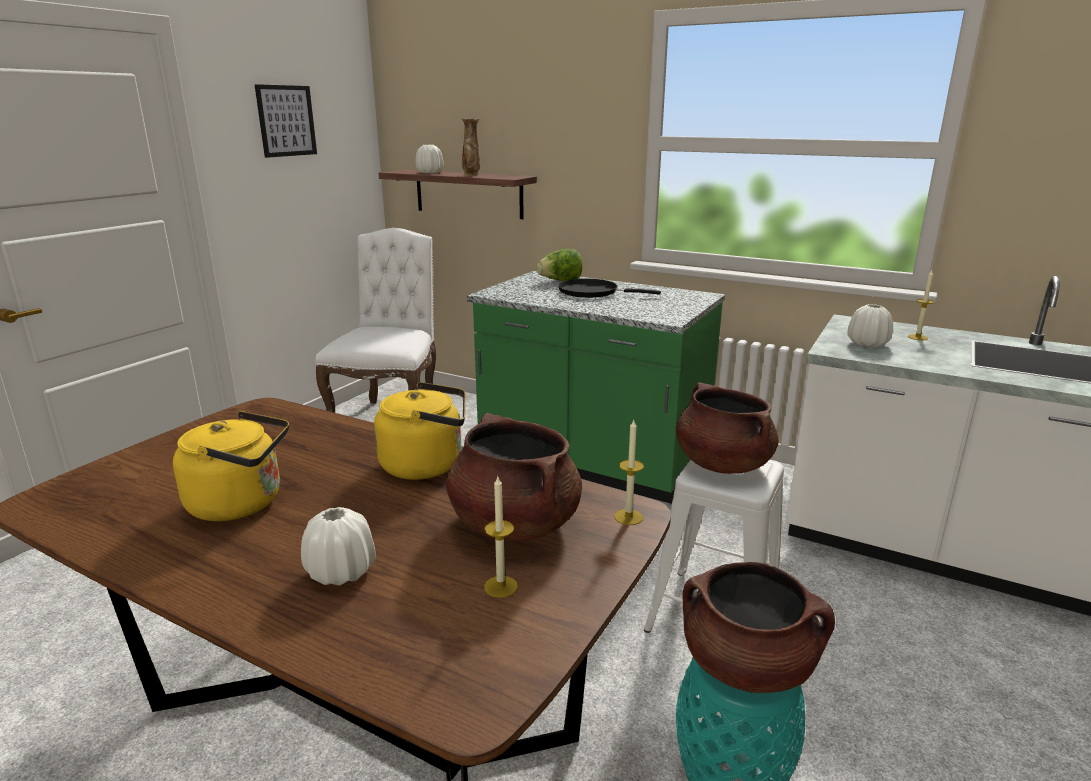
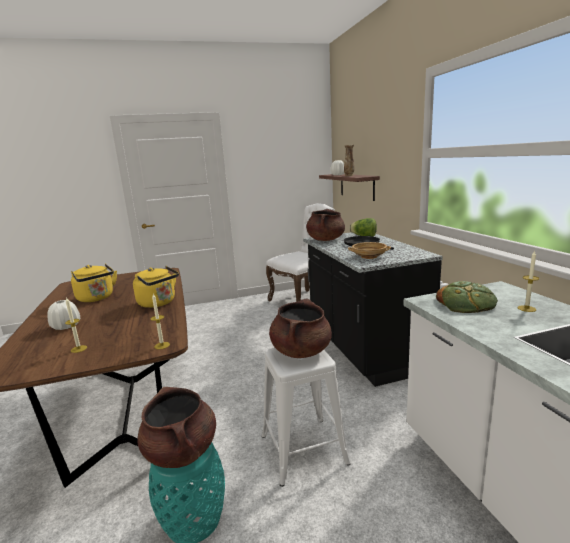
camera: 45 degrees right, 5 degrees down
(286, 121) = (274, 152): picture -> none
(514, 524) = (129, 332): brown cooking pot -> brown cooking pot (325, 240)
(591, 463) = (363, 348): green counter -> black counter
(649, 309) = (368, 256): none -> beige bowl
(867, 343) = (466, 303): white vase -> bread

